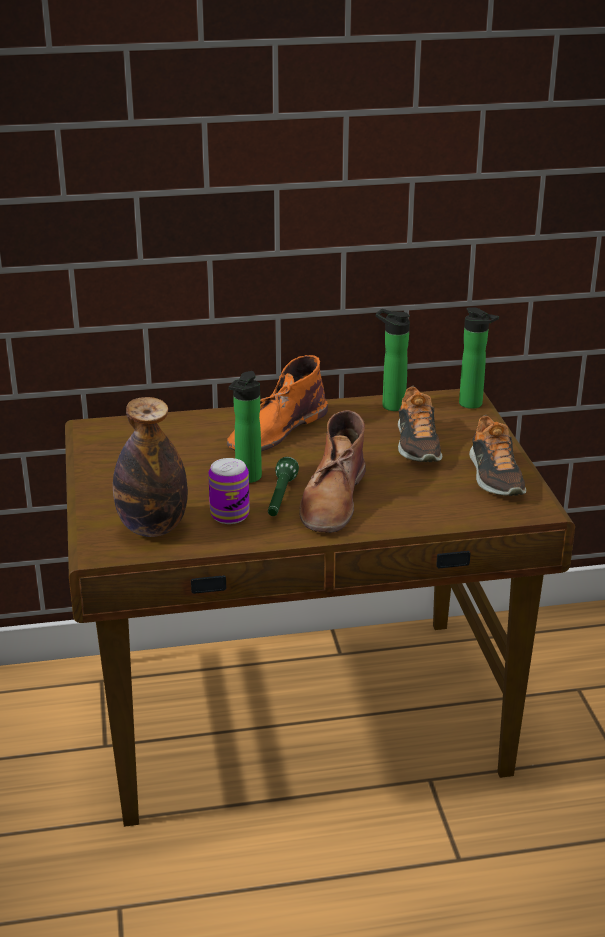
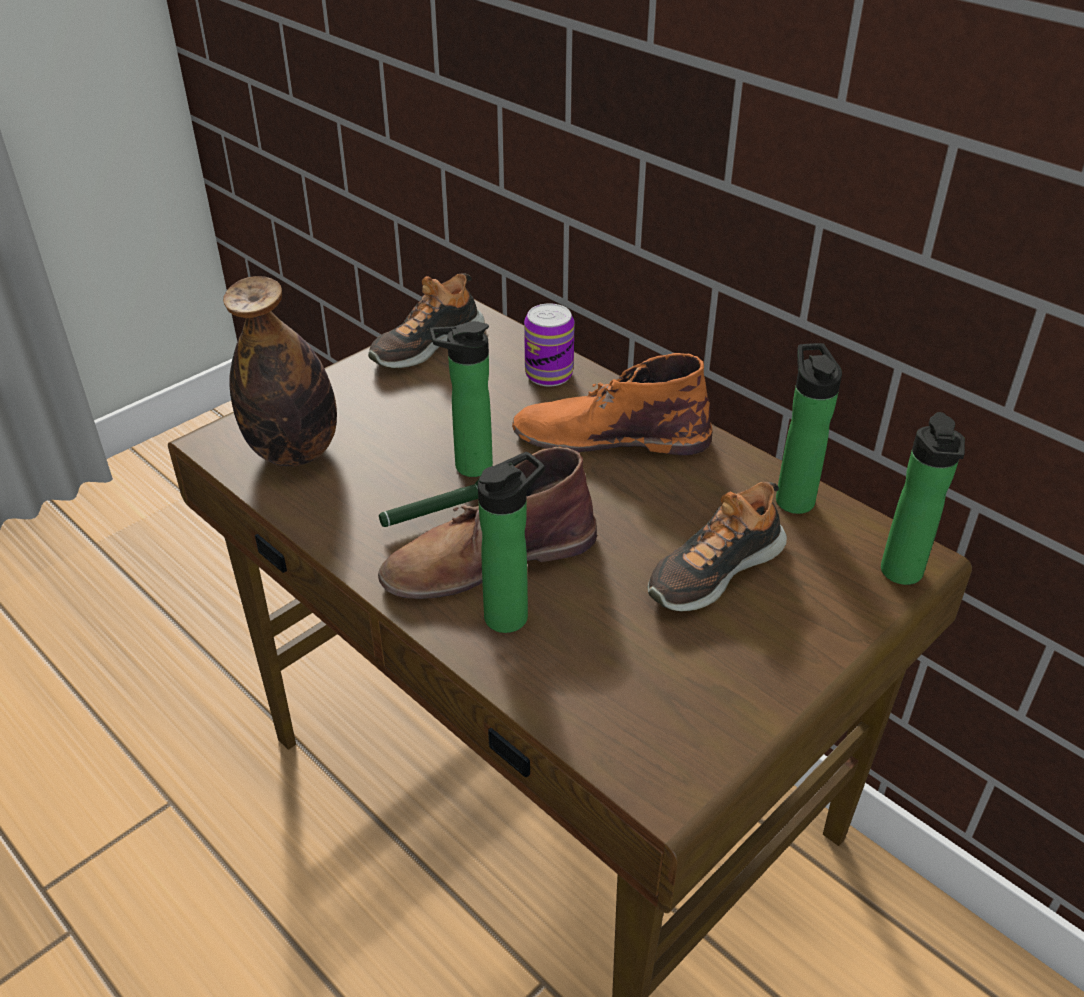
camera: 55 degrees right, 10 degrees up
(230, 515) = (371, 492): can -> can (549, 374)
(385, 507) = (512, 614): none -> bottle
(494, 476) = (712, 692): shoe -> shoe (426, 345)

